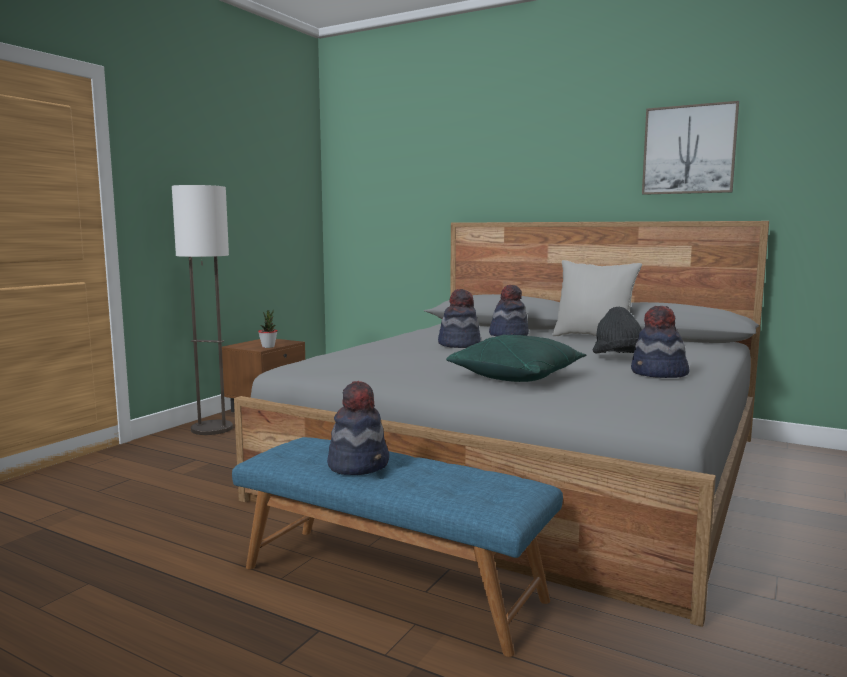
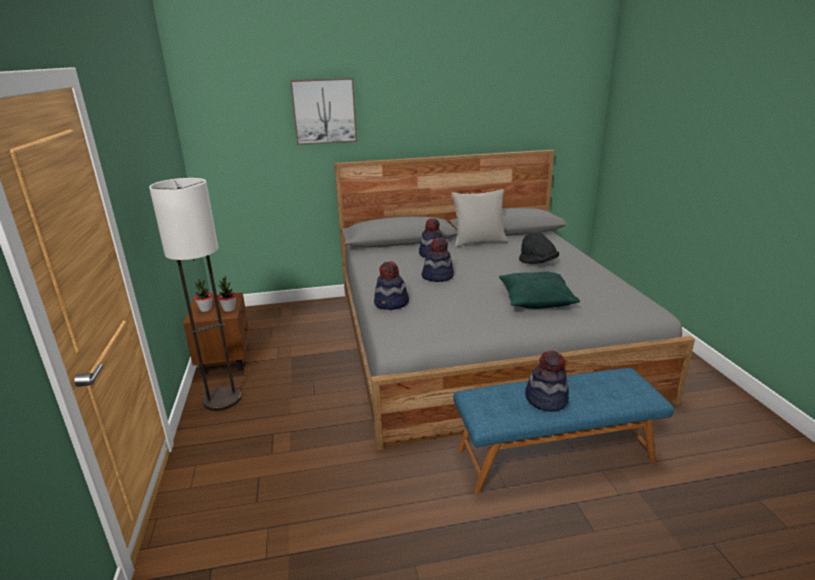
camera: 40 degrees left, 15 degrees up
(253, 344) = (205, 309): none -> potted plant
(658, 374) = (582, 273): hat -> hat (391, 304)
(689, 150) = (505, 103): picture -> picture (324, 111)

